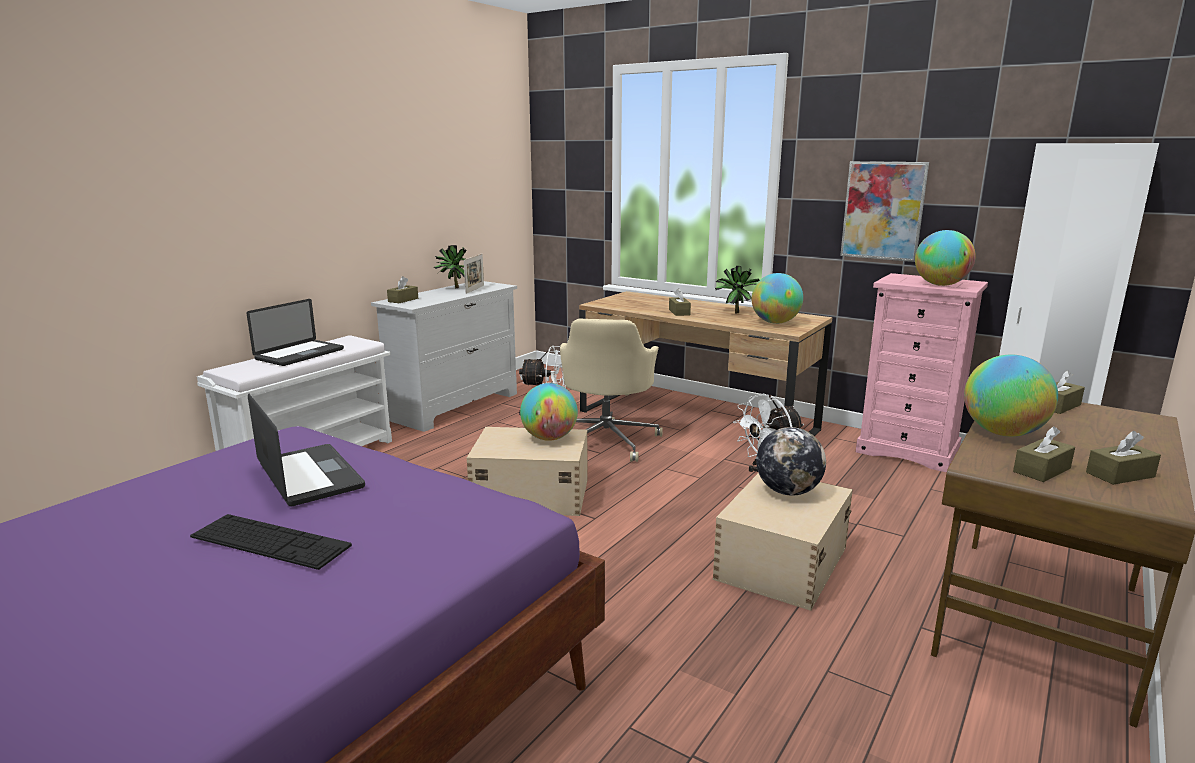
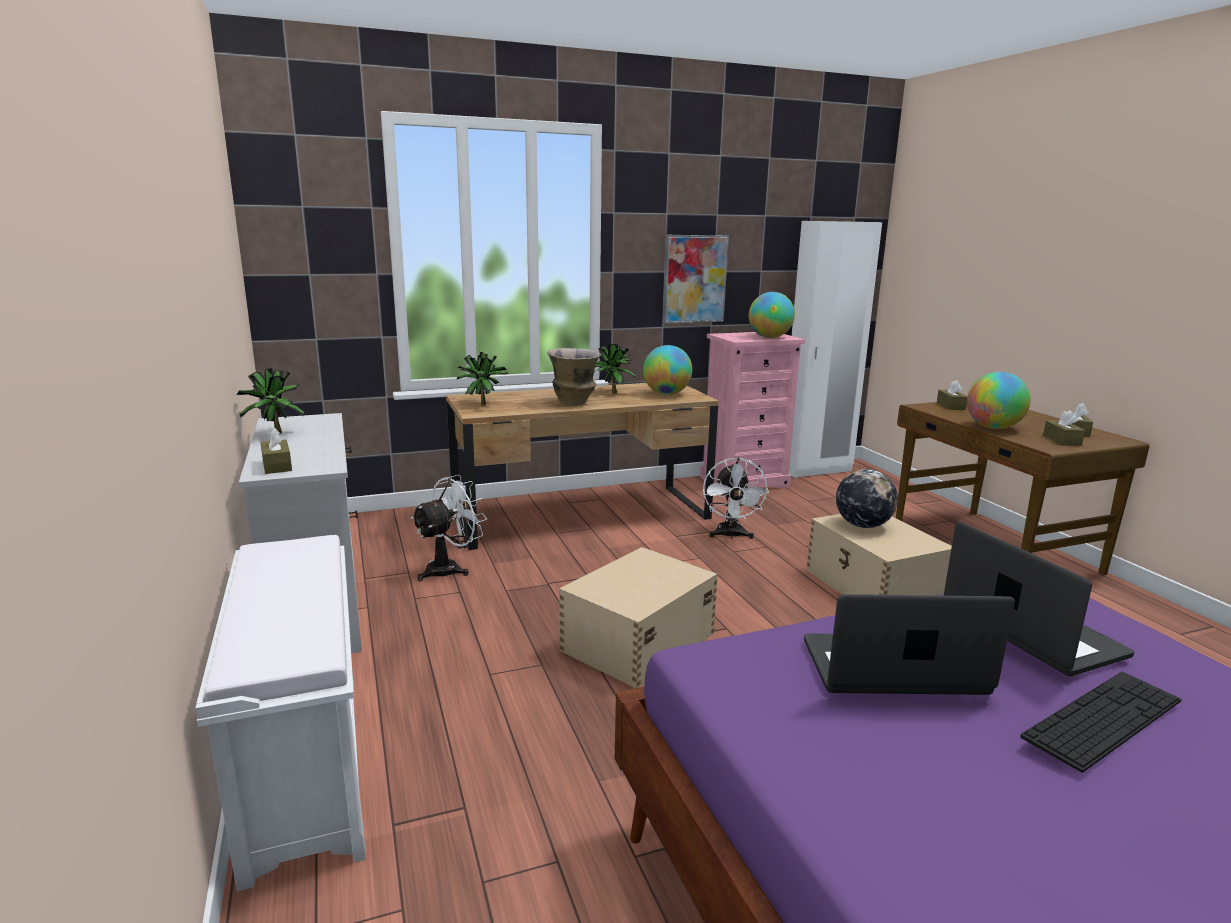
camera: 55 degrees left, 0 degrees up
(300, 354) = (283, 594): laptop -> laptop (1031, 630)
(475, 289) = (312, 429): picture frame -> none
(549, 438) = (642, 568): globe -> none
(607, 441) = (565, 564): beige office chair -> none
(621, 300) = (482, 404): none -> potted plant
(679, 312) = (574, 403): brown tissue box -> vase

